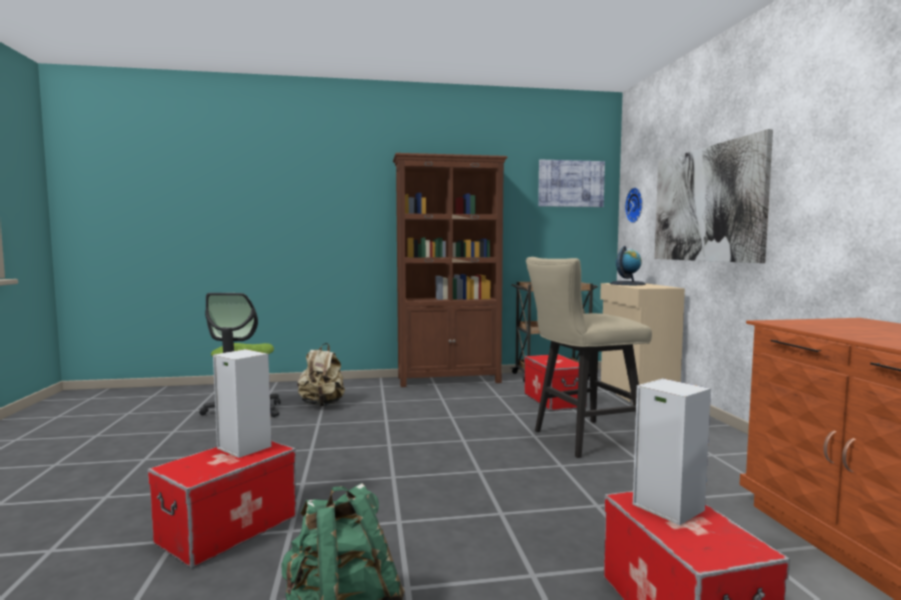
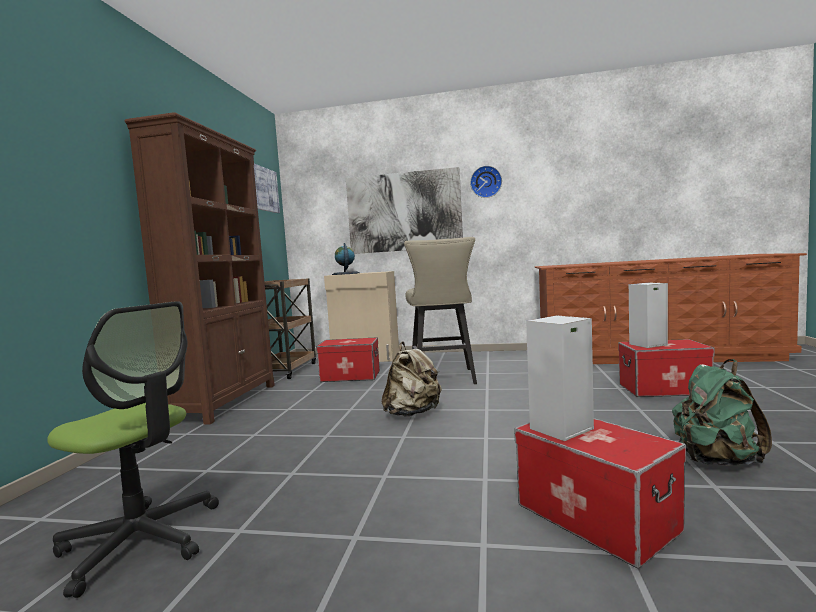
camera: 70 degrees left, 0 degrees up
(322, 405) = (210, 471): beige backpack -> beige backpack (413, 413)
(636, 205) = (314, 212): wall clock -> wall clock (486, 182)

